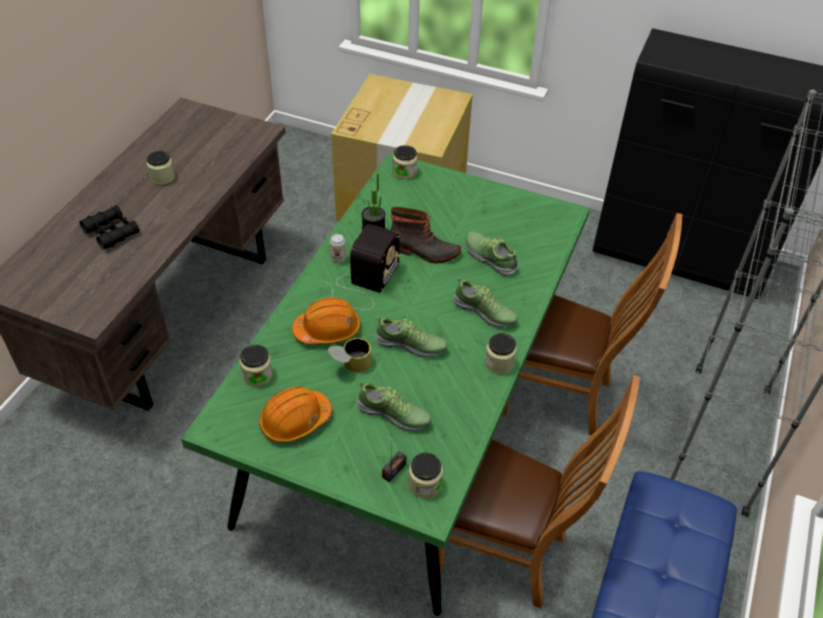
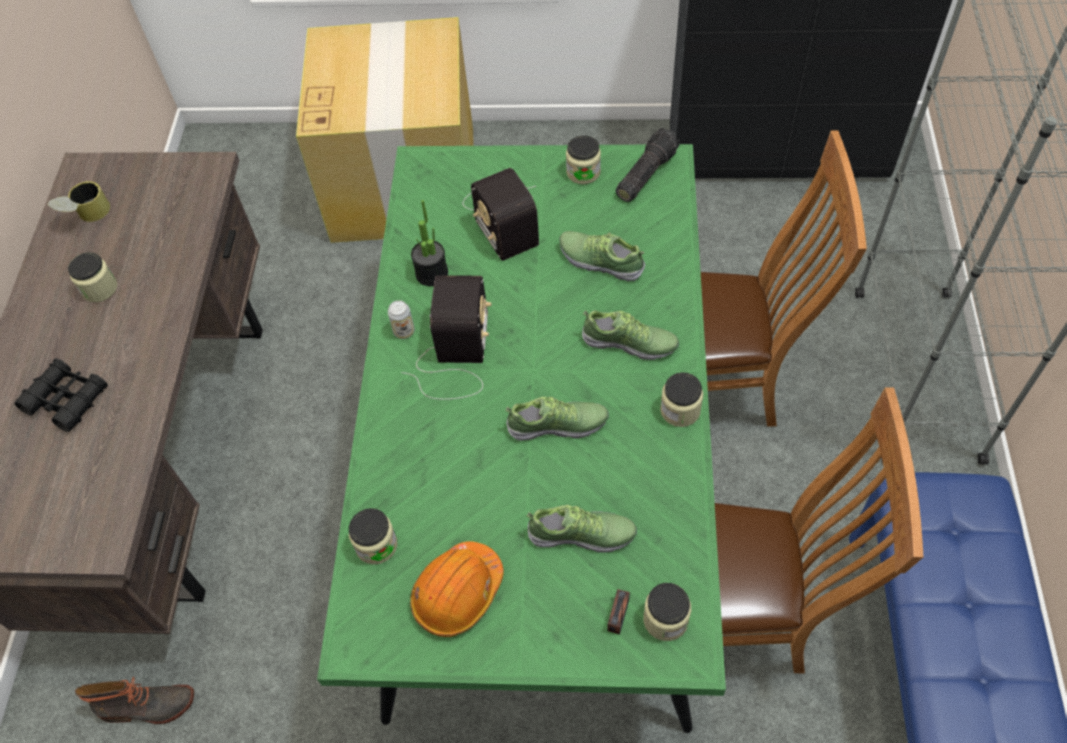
camera: 15 degrees left, 10 degrees up
(328, 330) = (439, 443): orange hard hat -> none
(350, 365) = (492, 484): can -> can (86, 216)
(404, 172) = (432, 170): jar -> jar (583, 172)
(424, 252) = (512, 281): boot -> boot (148, 707)
(436, 212) = (501, 216): none -> radio
(547, 215) = (645, 174): none -> flashlight

